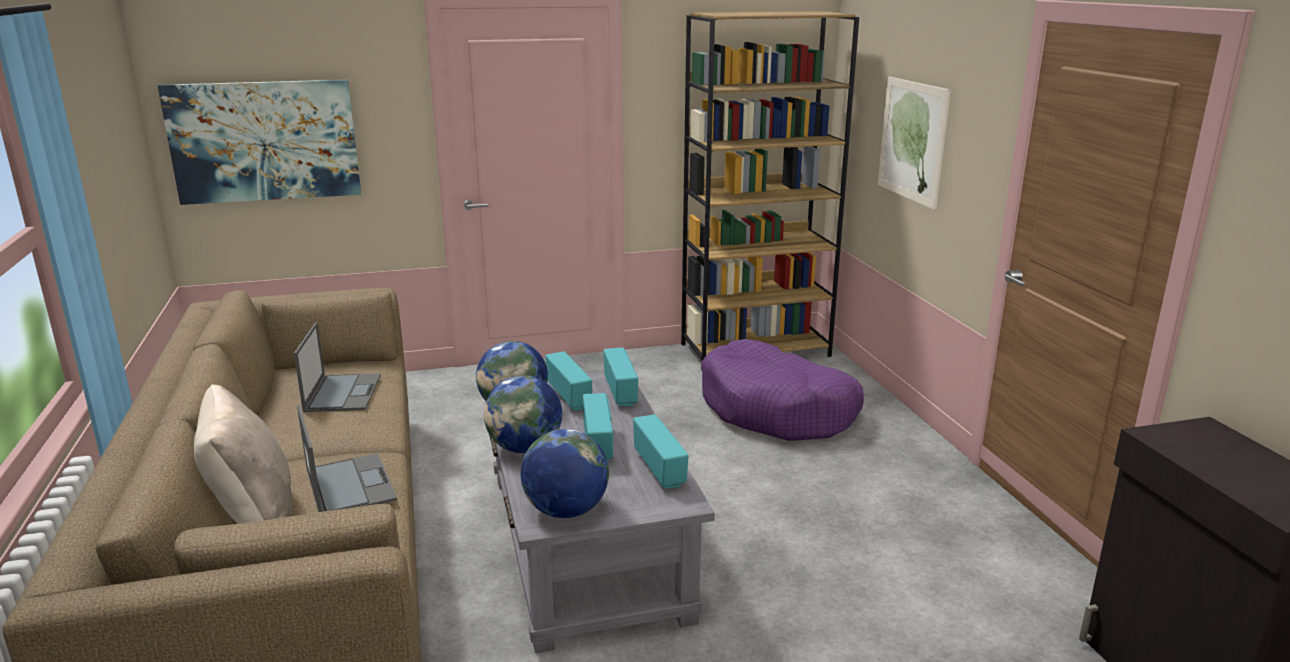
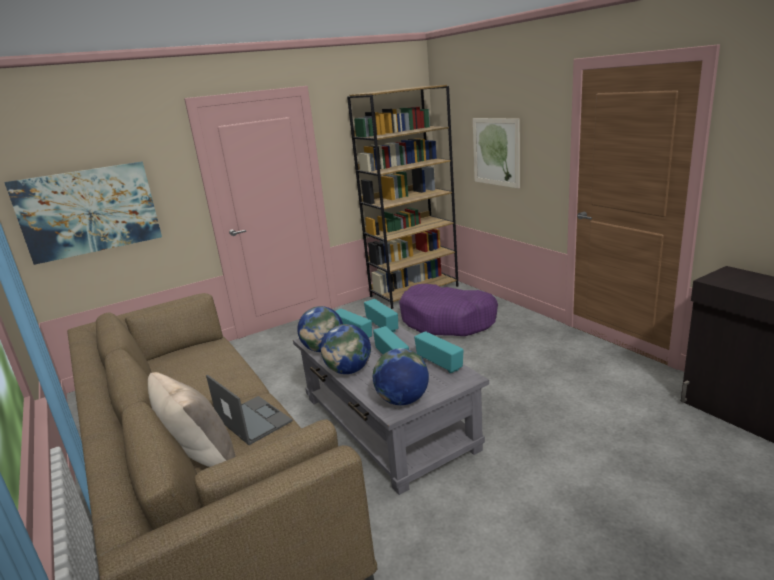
camera: 15 degrees left, 0 degrees up
(343, 393) = (204, 365): laptop -> none

